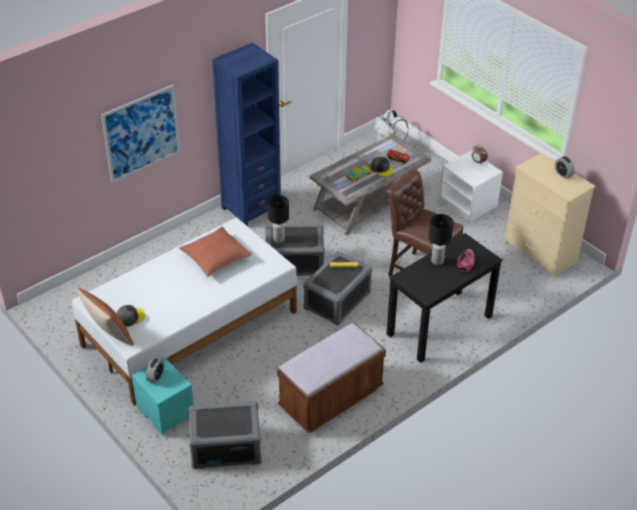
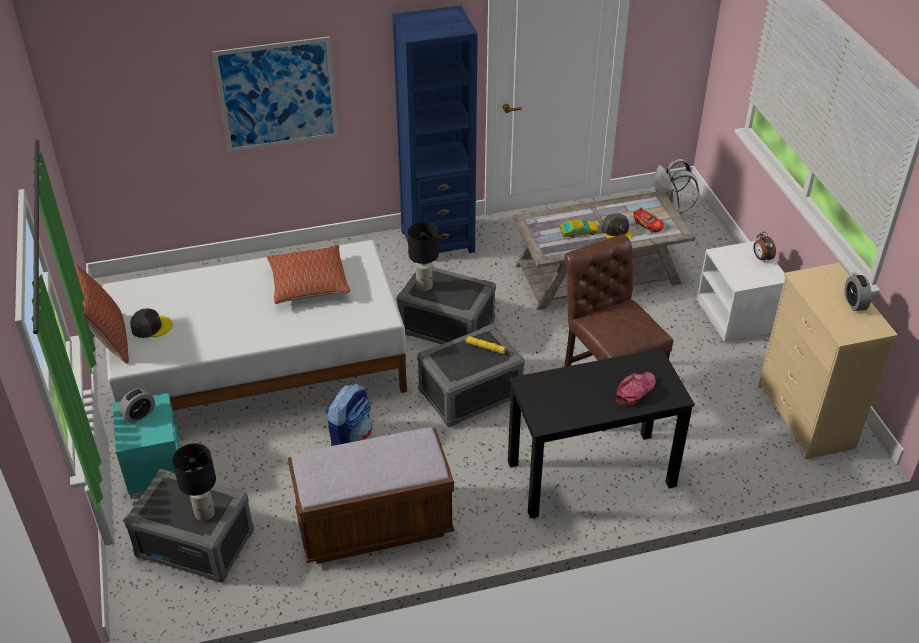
camera: 25 degrees right, 0 degrees up
(280, 351) = (350, 437): none -> backpack
(437, 261) = (594, 376): black table lamp -> black table lamp (205, 513)

